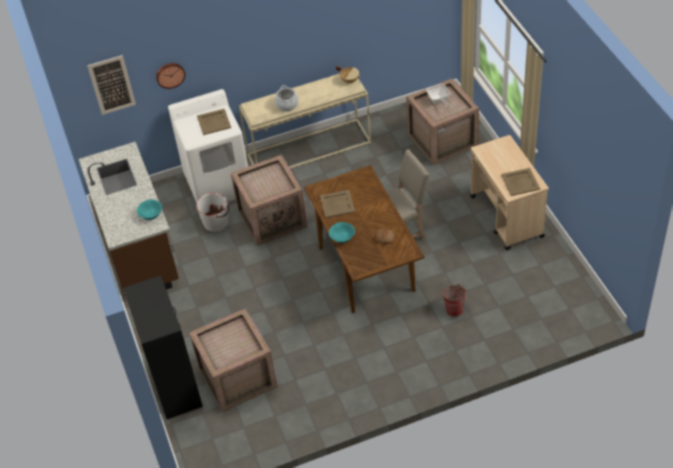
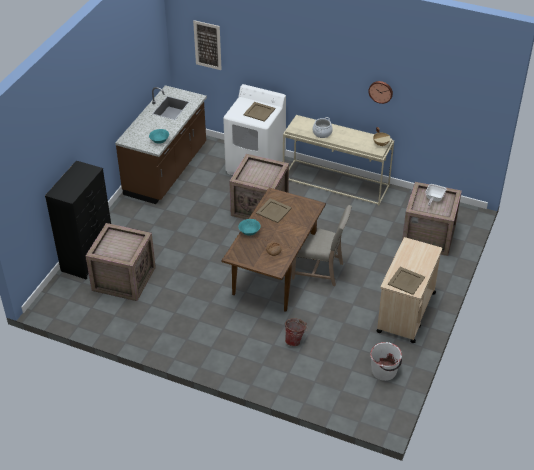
camera: 40 degrees right, 5 degrees down
(170, 74) = (250, 61): wall clock -> wall clock (381, 91)
(216, 222) = (226, 186): white bucket -> white bucket (384, 371)

